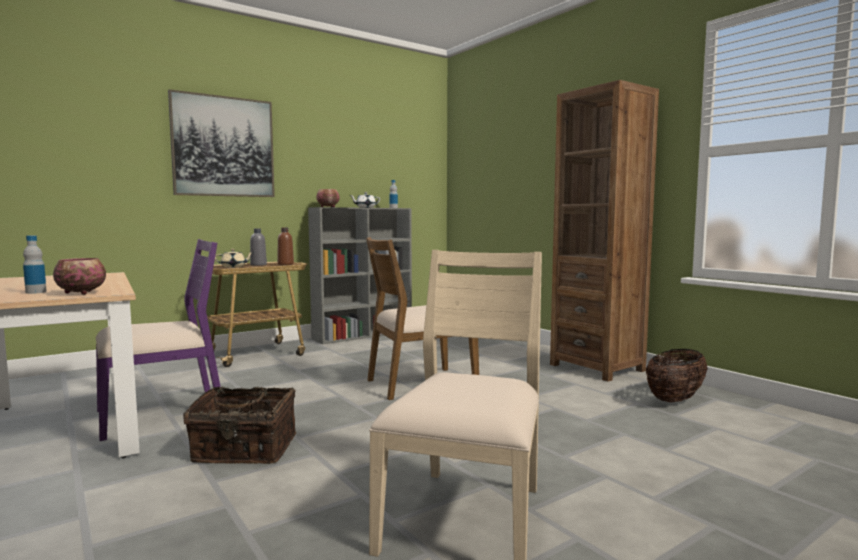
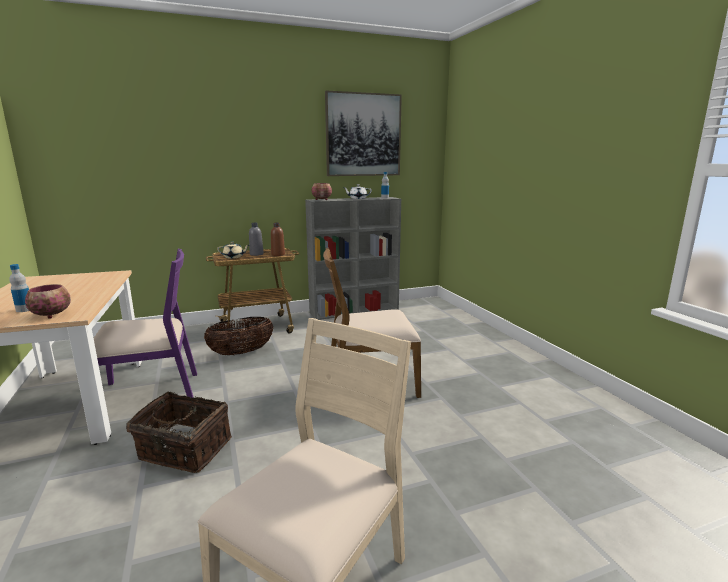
camera: 15 degrees right, 10 degrees up
(223, 147) = (228, 148): picture -> picture (363, 135)
(597, 367) = (553, 380): brown bookcase -> none
(675, 399) = (618, 441): basket -> basket (241, 352)

